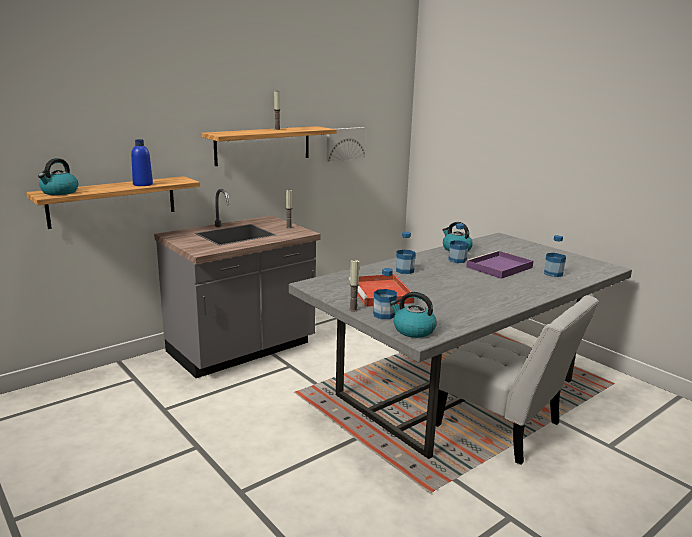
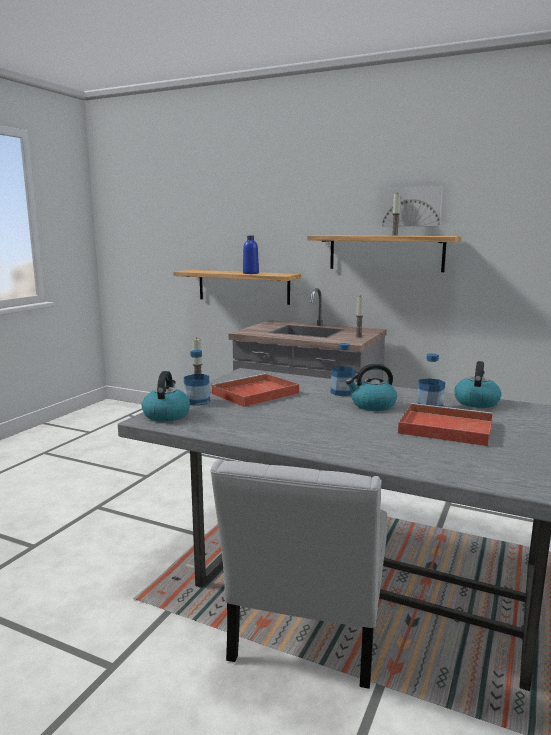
camera: 65 degrees right, 5 degrees down
(59, 192) = (197, 271): kettle -> kettle (372, 405)
(344, 143) = (504, 261): picture -> picture (412, 206)
(498, 267) = (443, 428): purple tray -> red tray
(553, 273) = (487, 461): bottle -> none

